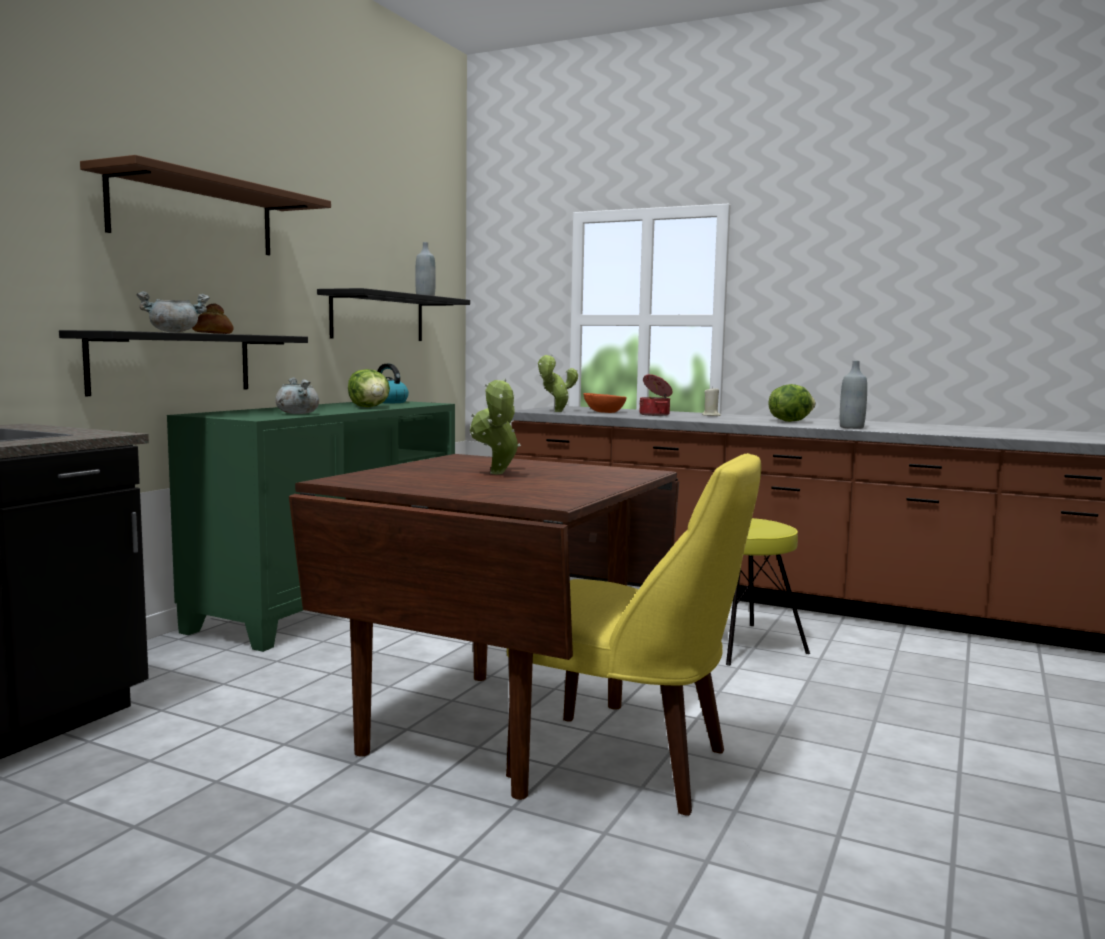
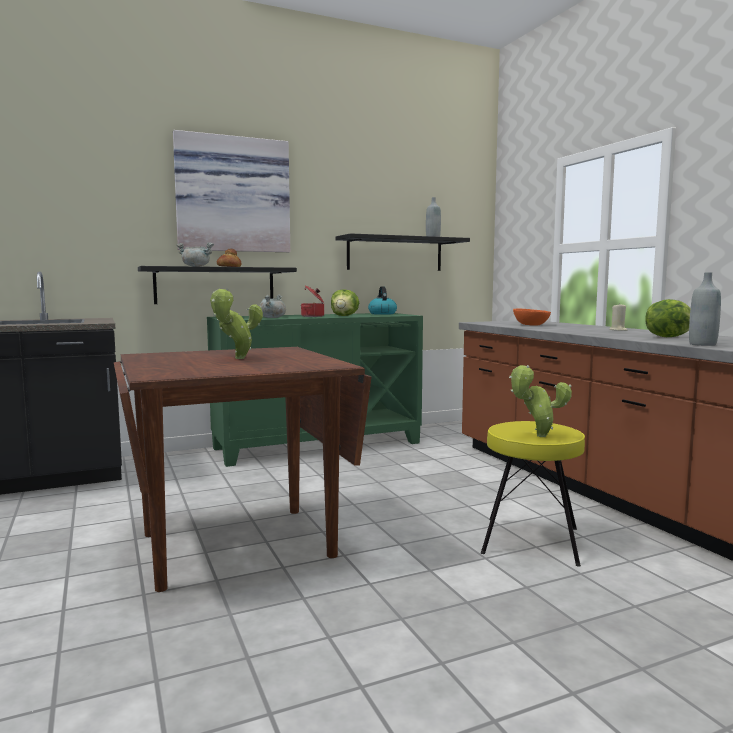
camera: 40 degrees right, 0 degrees up
(194, 215) = (232, 195): brown shelf -> picture
(556, 411) = (493, 323): potted plant -> potted plant (538, 436)
(630, 765) = (255, 597): yellow chair -> none
(655, 415) = (564, 328): cooking pot -> cooking pot (313, 316)

